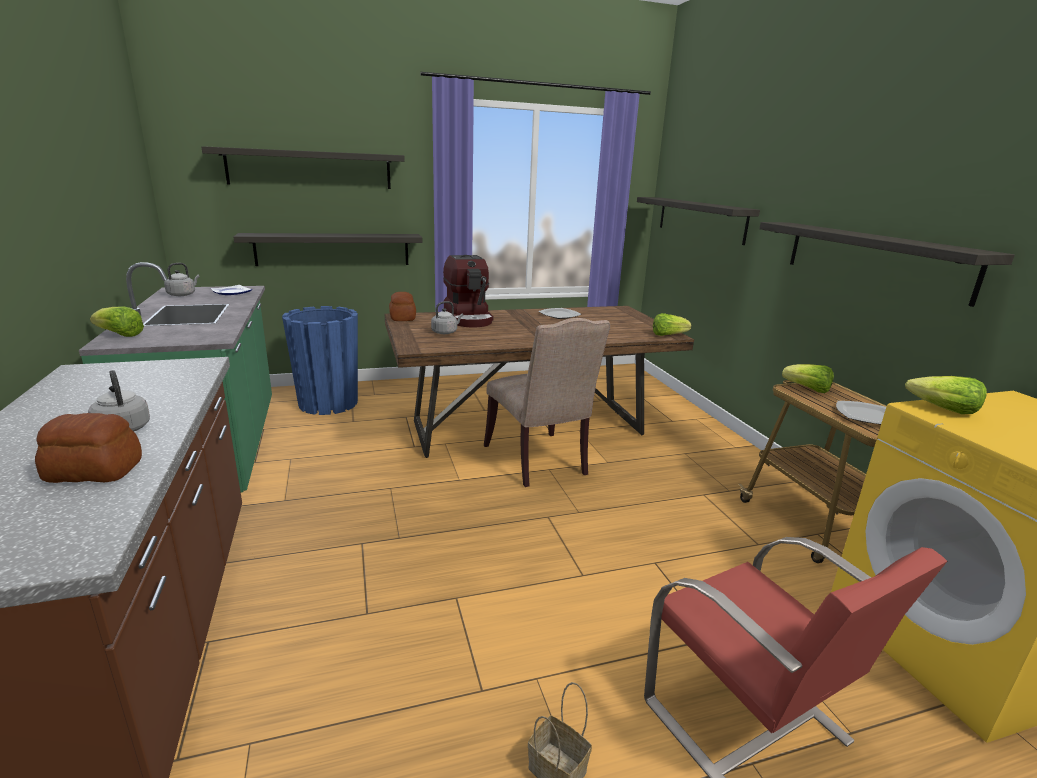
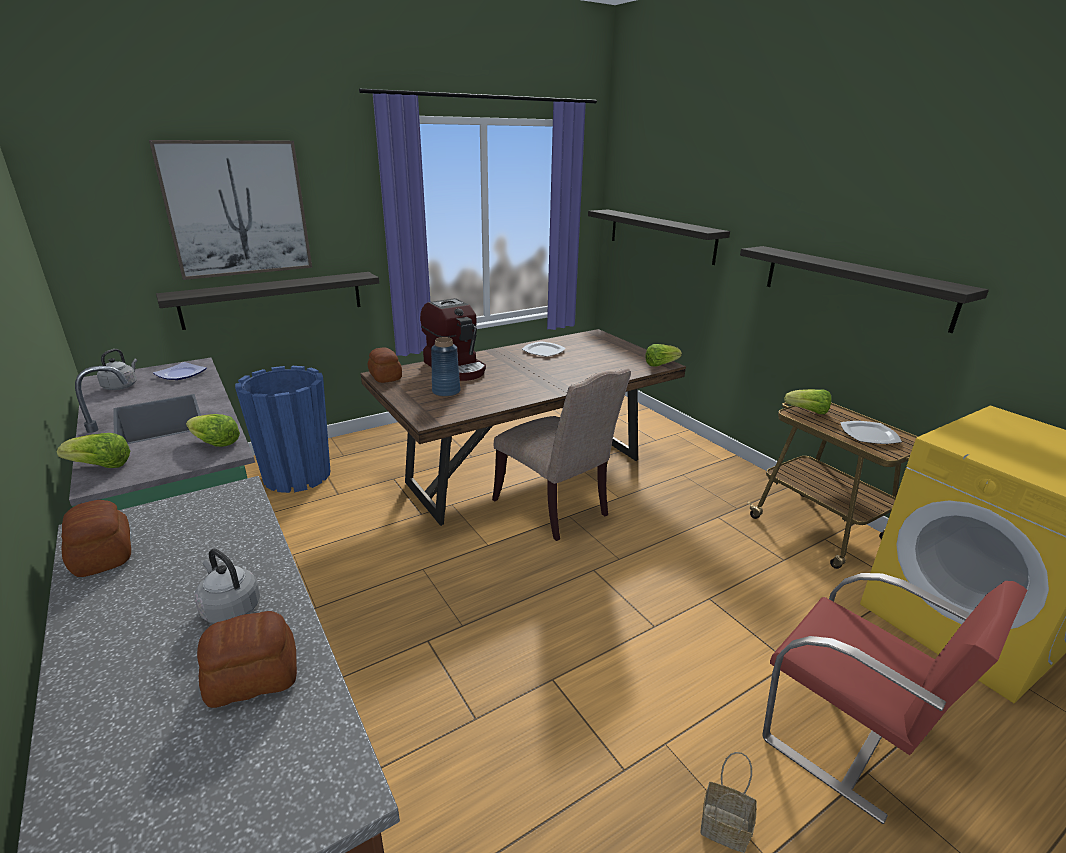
camera: 15 degrees left, 5 degrees up
(69, 385) = (101, 555): none -> bread
(310, 169) = (237, 209): shelf -> picture
(445, 332) = (446, 391): grey kettle -> blue vase
(942, 409) = (958, 438): lettuce -> lettuce (214, 443)

